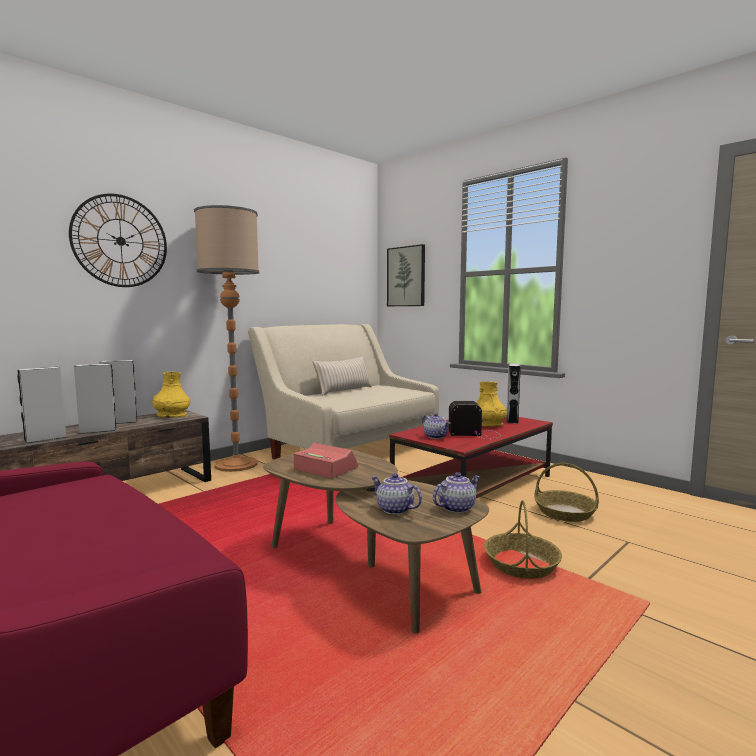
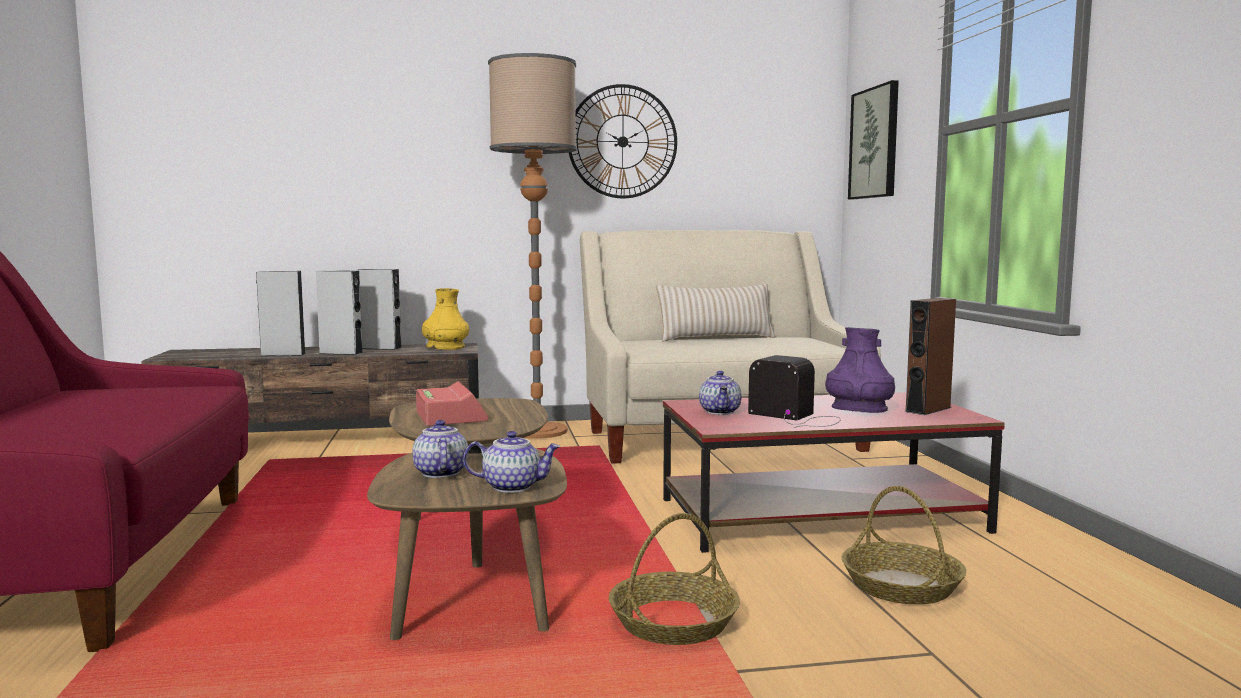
camera: 35 degrees right, 0 degrees up
(120, 241) = (404, 116): wall clock -> wall clock (622, 141)
(488, 425) = (859, 410): yellow vase -> purple vase
(512, 420) = (928, 409): grey speaker -> brown speaker

